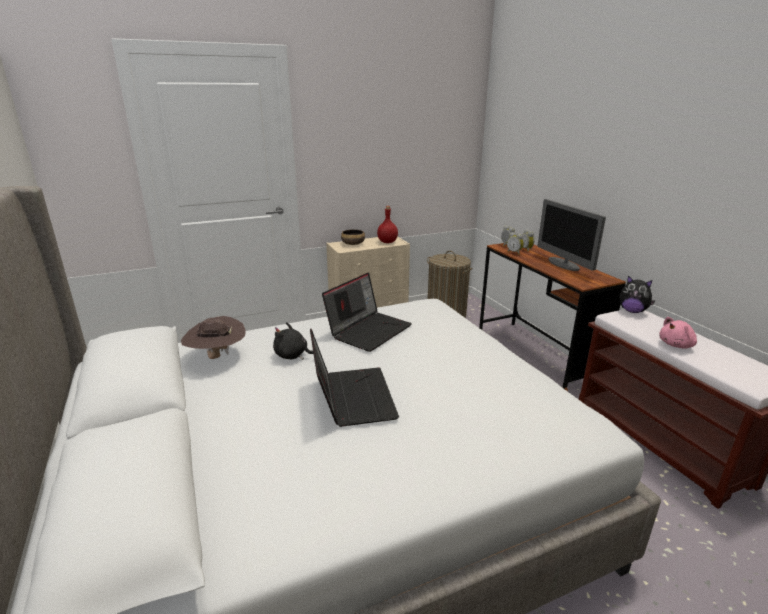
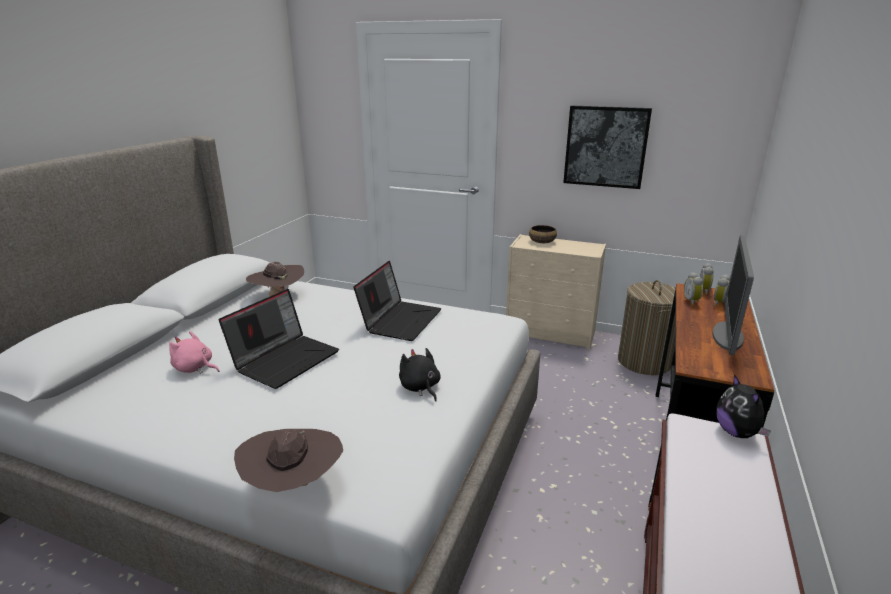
camera: 45 degrees right, 0 degrees up
(293, 355) = (315, 315): black plush toy -> black plush toy (420, 387)
(369, 330) = (400, 320): laptop -> laptop turned 60 degrees counterclockwise
(385, 155) = (606, 146): none -> picture
(388, 242) = (580, 249): red bottle -> none
(550, 463) = (293, 486): none -> brown hat
(677, 345) = (701, 497): pink plush toy -> pink plush toy (195, 368)

